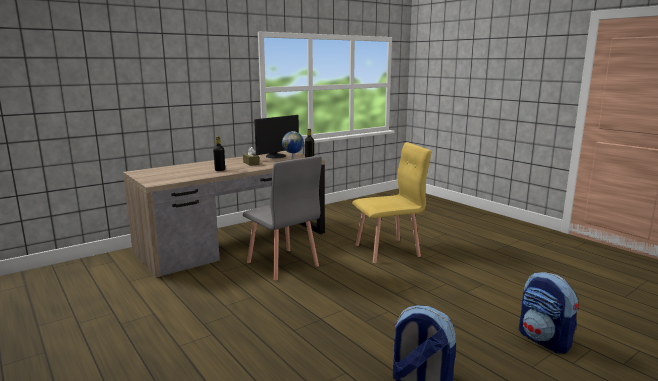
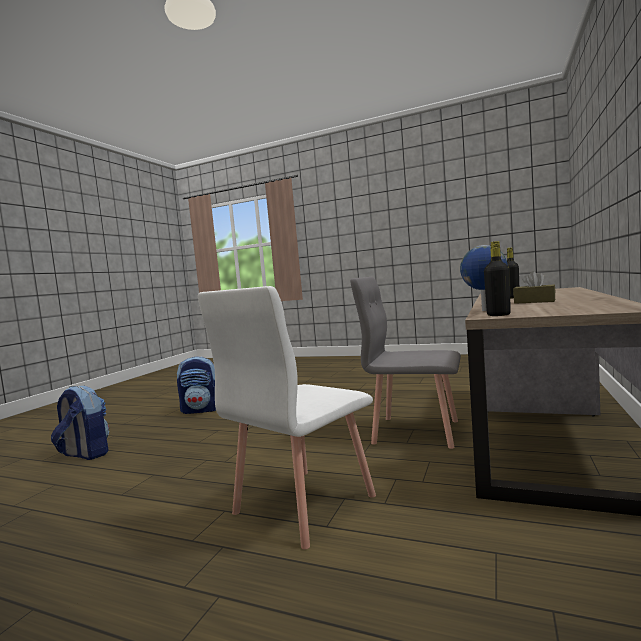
camera: 150 degrees right, 10 degrees down
(276, 156) = (577, 306): monitor -> none
(388, 250) = (302, 504): yellow chair -> white chair

